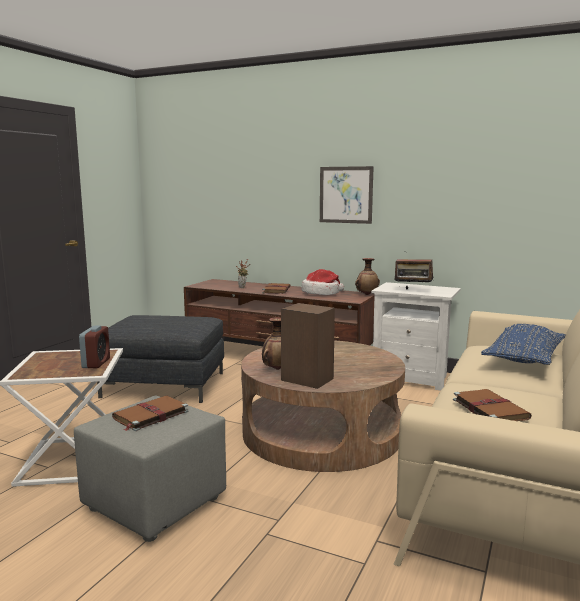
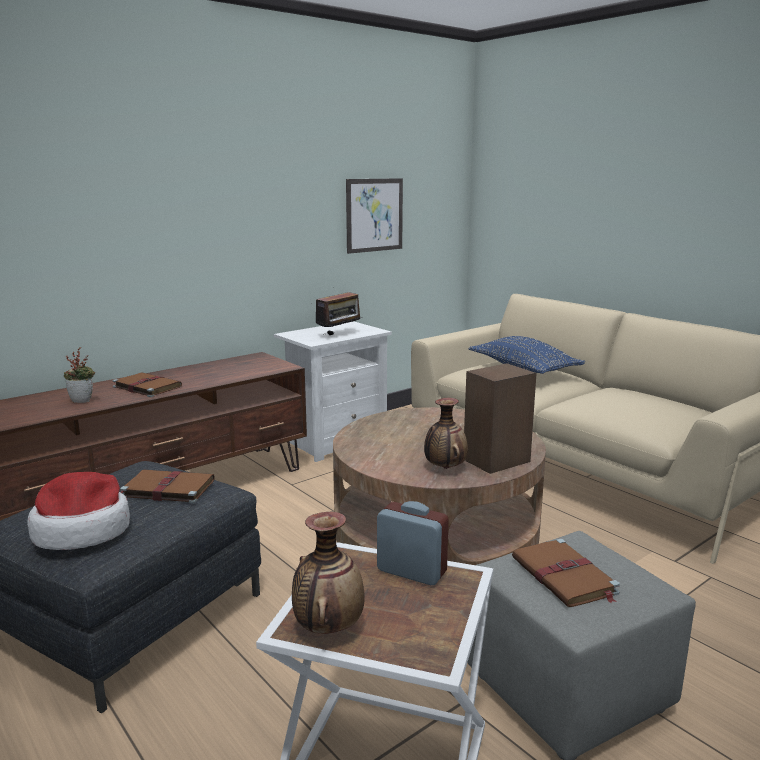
camera: 65 degrees left, 5 degrees up
(321, 293) = (215, 371): hat -> hat (82, 530)
(346, 195) = (203, 217): picture -> picture (374, 215)
(367, 294) = (263, 356): vase -> vase (327, 627)
(489, 408) = (651, 409): brown book -> brown book (167, 489)

